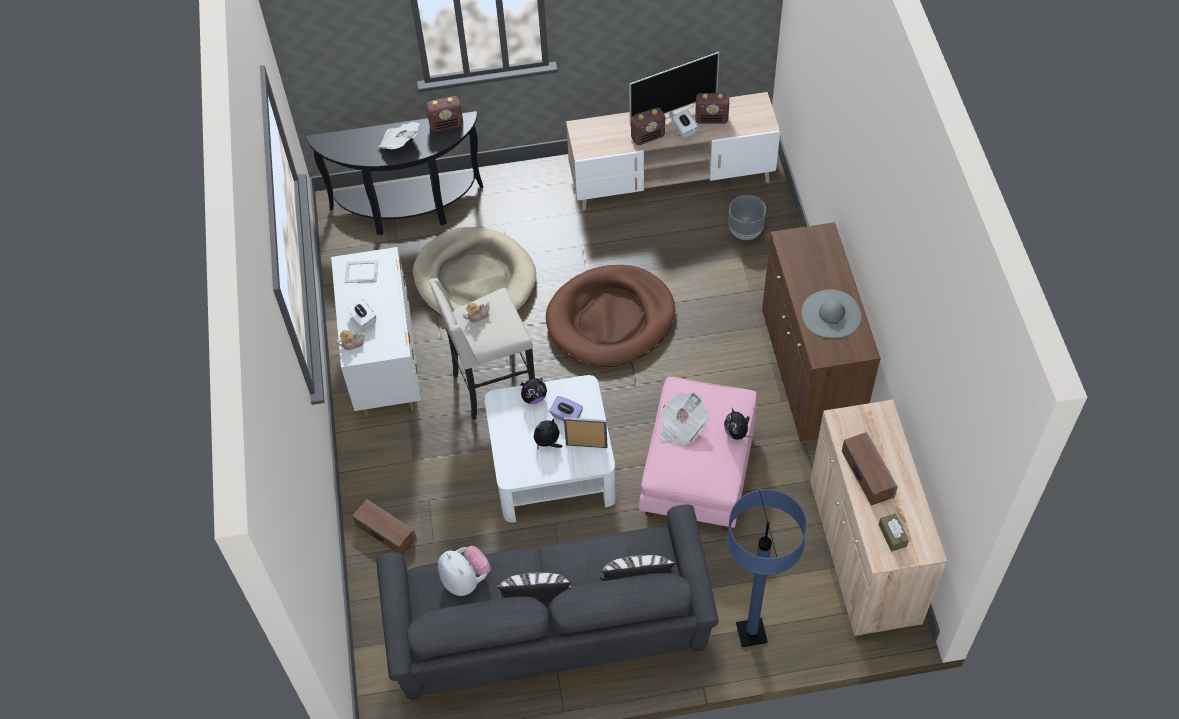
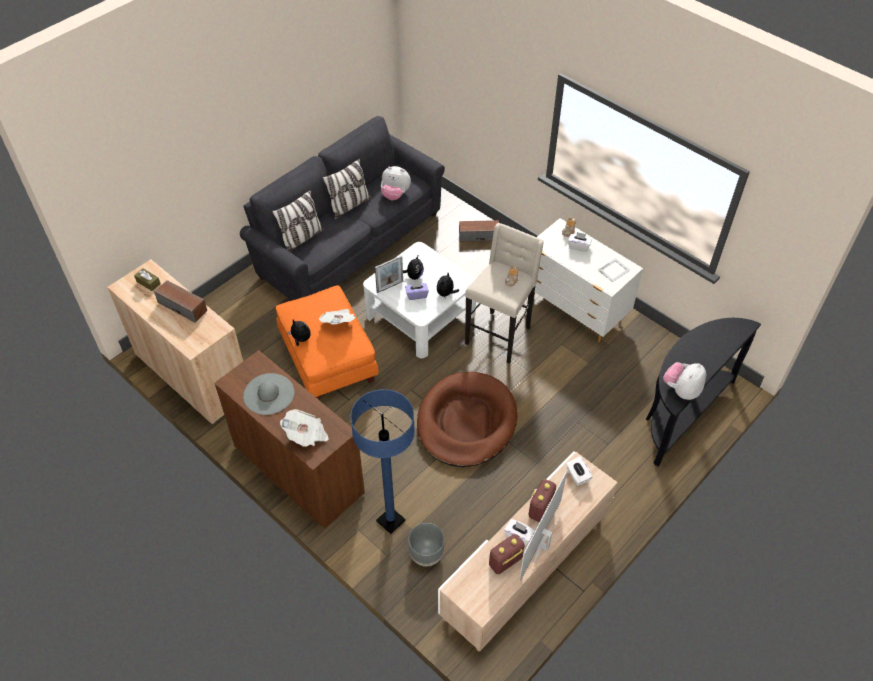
camera: 140 degrees right, 5 degrees down
(400, 143) = (694, 356): newspaper -> newspaper (306, 435)
(446, 125) = (681, 390): radio -> plush toy
(475, 280) = (582, 393): beige dog bed -> none
(593, 142) = (577, 476): none -> white tissue box
(698, 473) = (328, 360): pink ottoman -> orange ottoman
(751, 633) = (236, 298): blue floor lamp -> blue floor lamp (390, 521)

